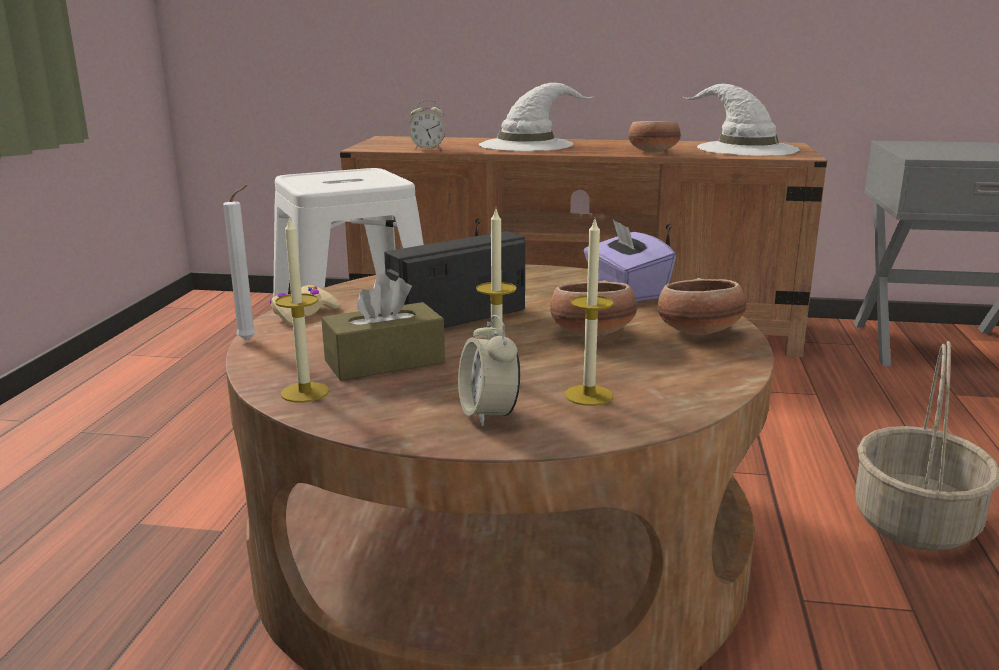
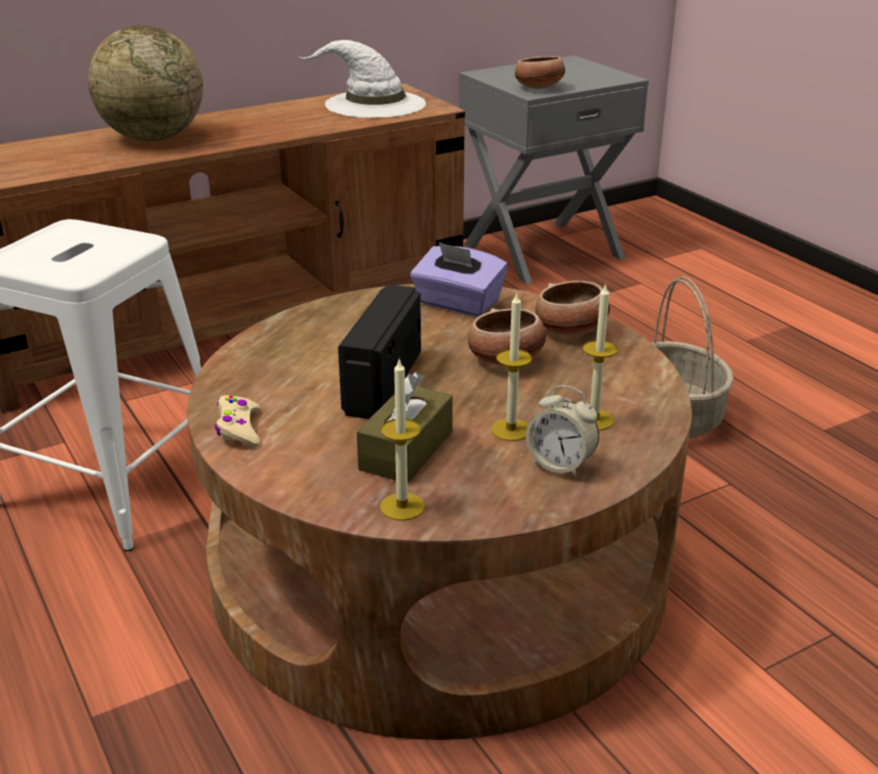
camera: 40 degrees left, 10 degrees up
(250, 339) = (248, 476): white candle -> none
(427, 149) = (56, 170): alarm clock -> none
(527, 144) = (153, 138): white hat -> globe
(652, 152) = (303, 127): bowl -> bowl (539, 88)

